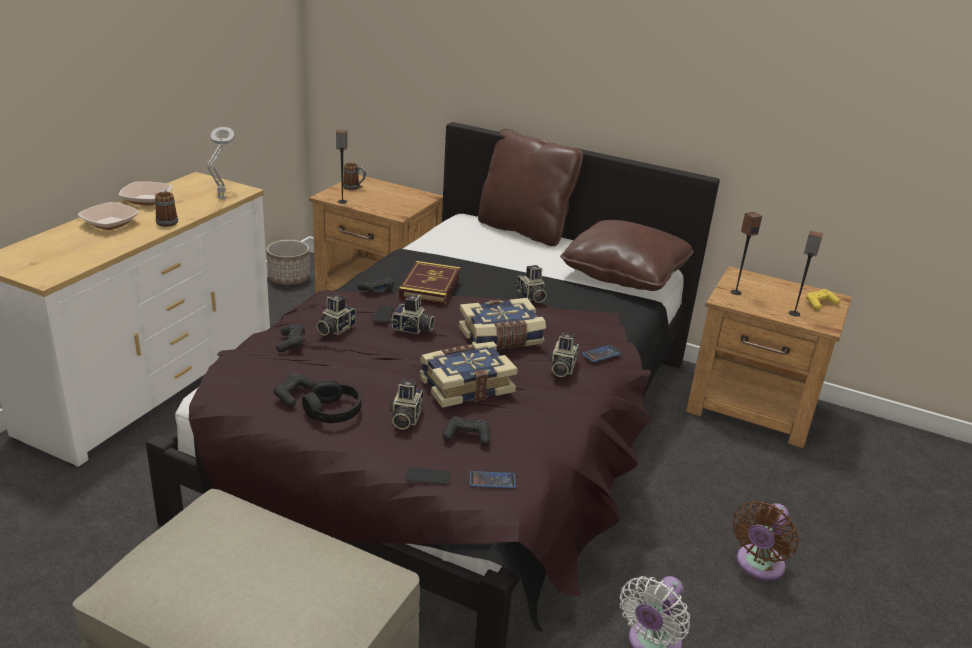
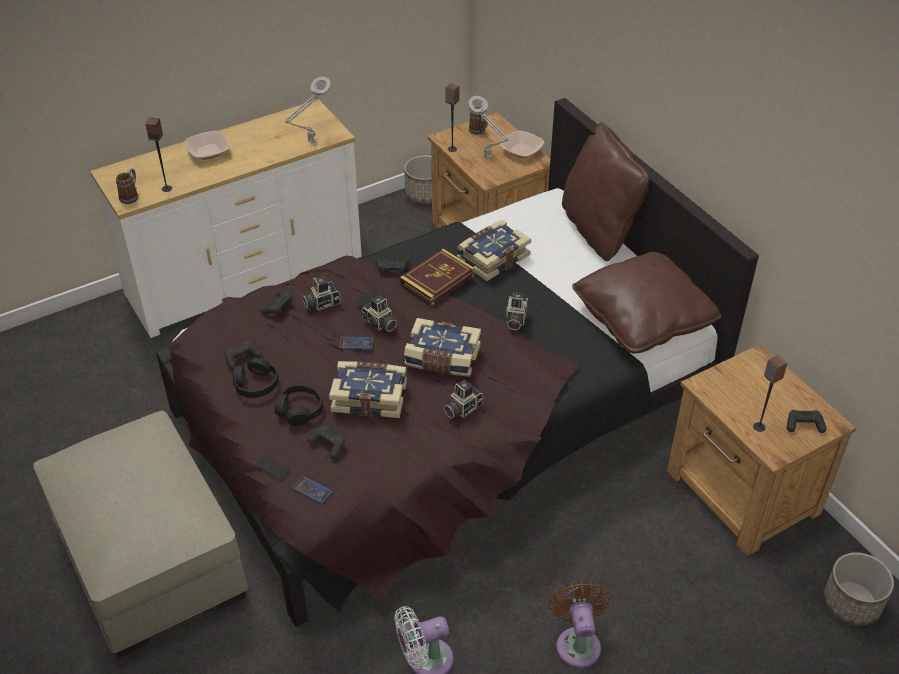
camera: 35 degrees right, 15 degrees up
(147, 200) = (254, 129): bowl -> bowl (521, 150)
(167, 220) = (251, 159): mug -> mug (131, 196)
(382, 202) = (488, 158): none -> grey table lamp
(405, 418) = (299, 410): camera -> black headphones
(458, 264) = (492, 258): none -> book
(601, 354) = (512, 406): phone -> phone (356, 343)
(735, 292) = (726, 380): speaker -> speaker (167, 188)
(758, 566) = (577, 642): brown fan -> brown fan turned 105 degrees clockwise
(820, 304) = (804, 425): yellow game controller -> black game controller
(900, 451) = (851, 603): none -> planter

